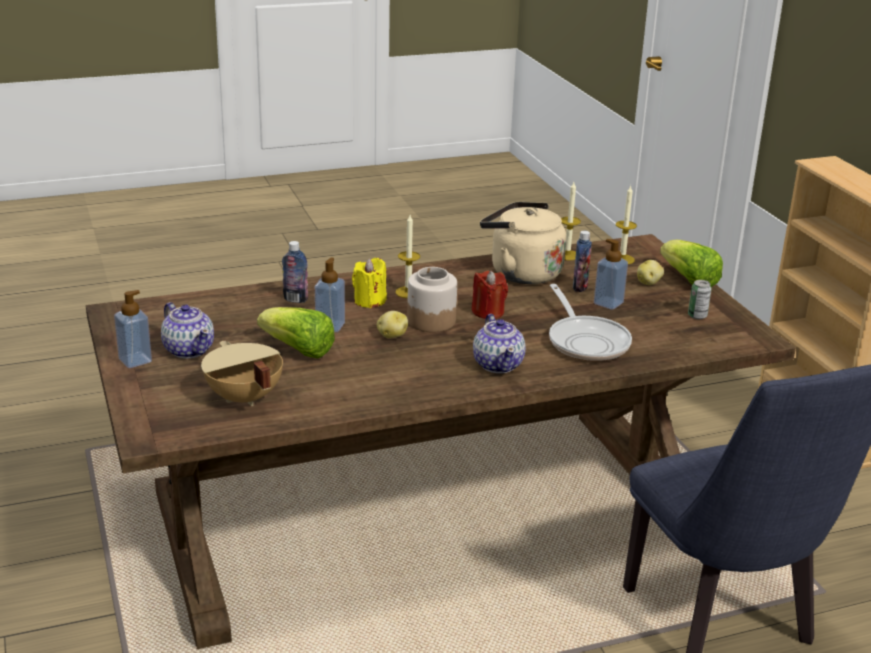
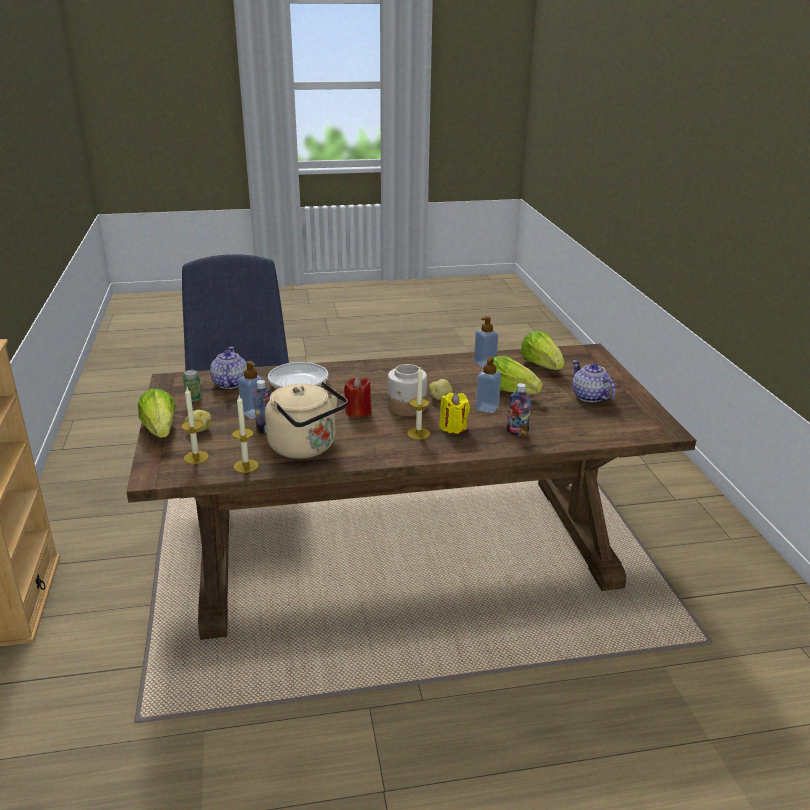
camera: 170 degrees left, 0 degrees up
(135, 360) = (624, 392): soap dispenser -> soap dispenser (485, 363)
(243, 398) = (541, 366): beige cooking pot -> lettuce
(498, 364) = (371, 374): teapot -> teapot (230, 383)

